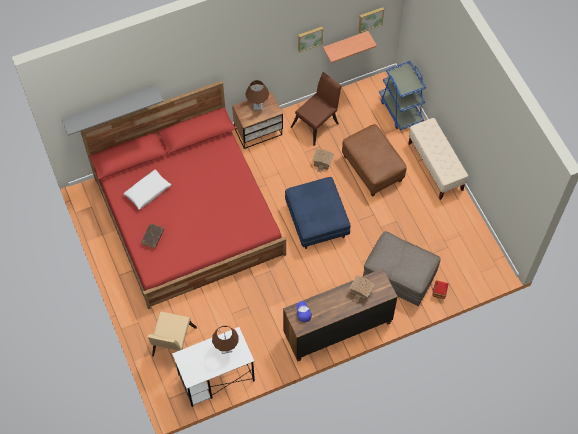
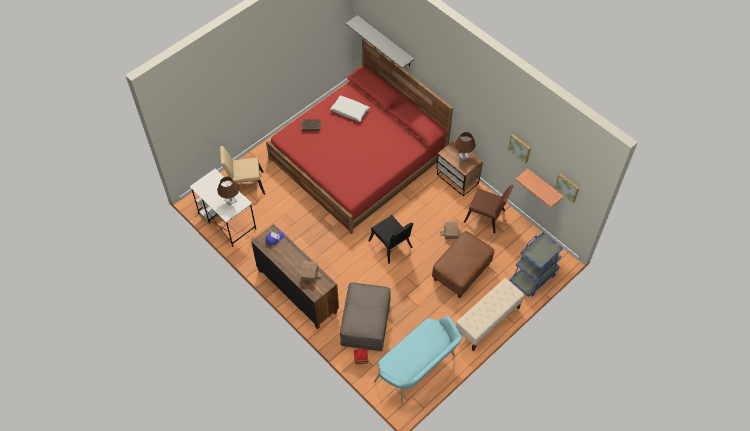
camera: 70 degrees right, 5 degrees down
(317, 221) = (391, 246): blue ottoman -> black chair
(468, 245) = (418, 370): none -> turquoise bench

